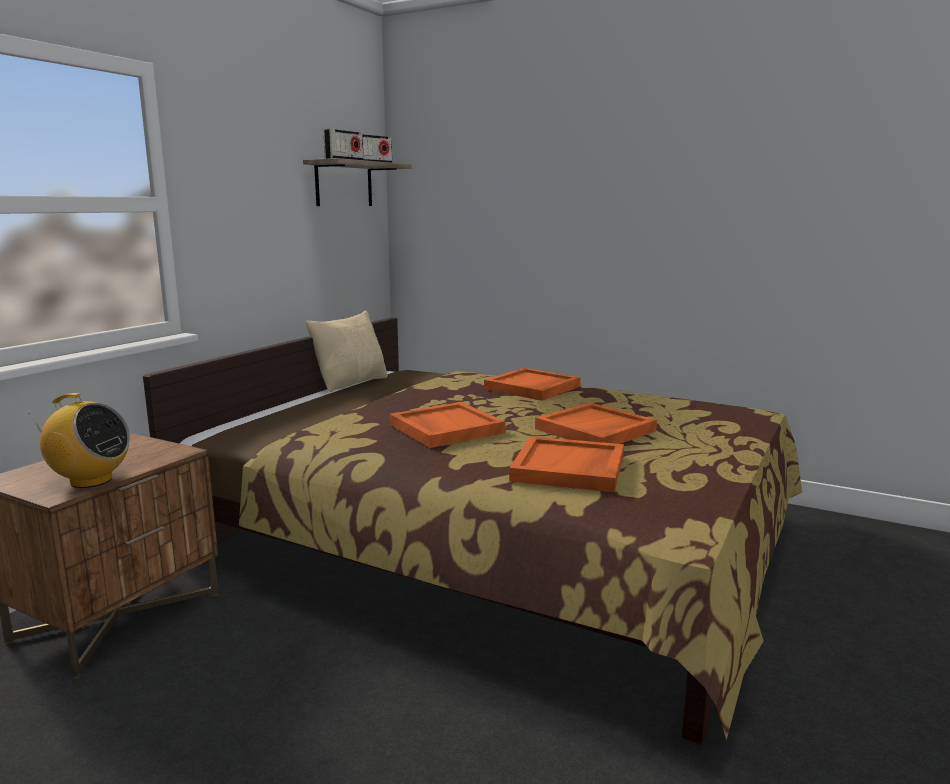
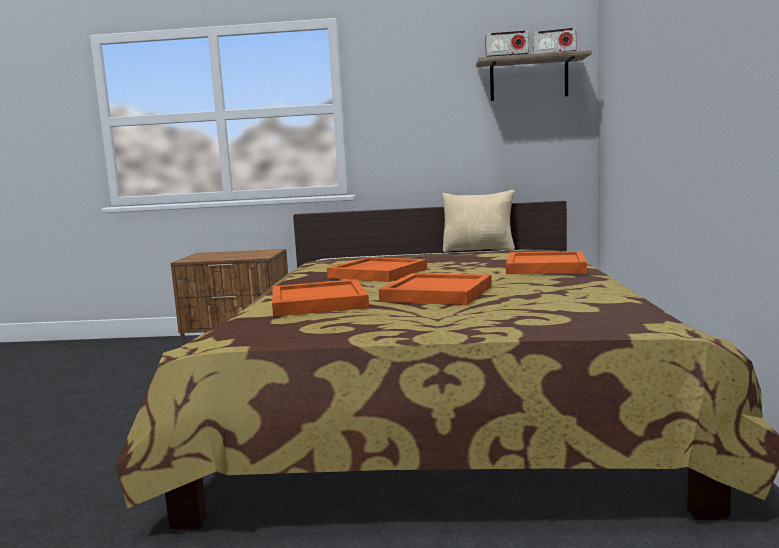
camera: 65 degrees right, 5 degrees down
(90, 481) = (207, 258): radio -> none

